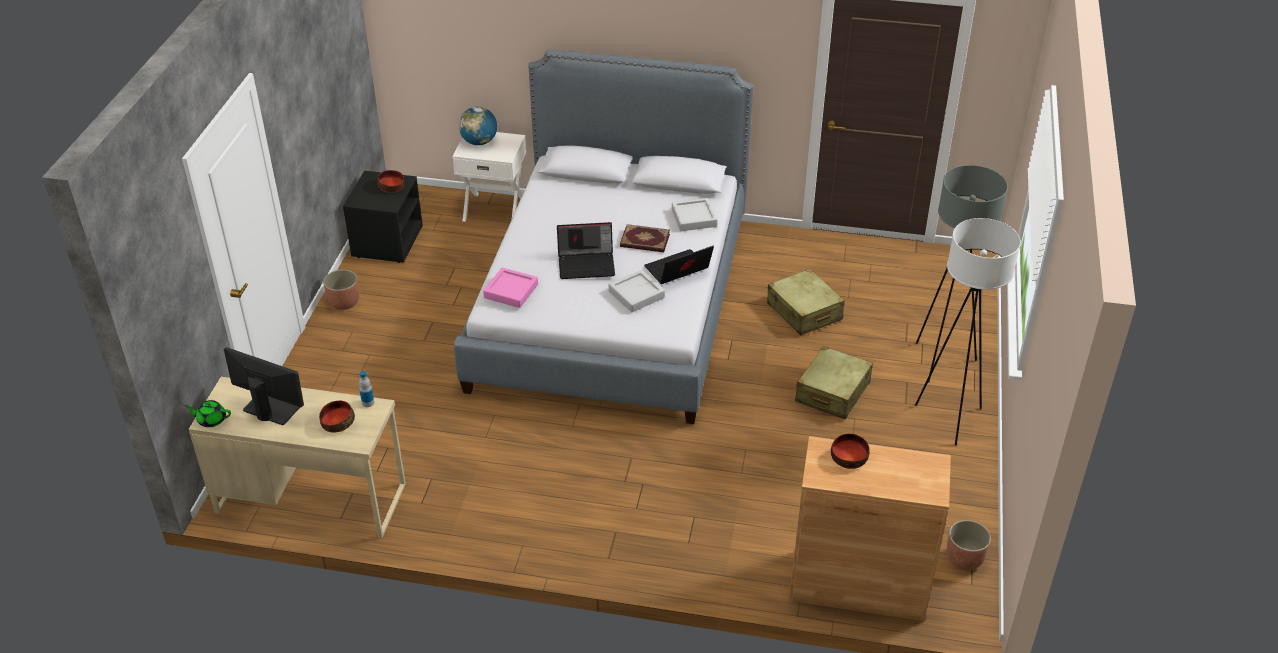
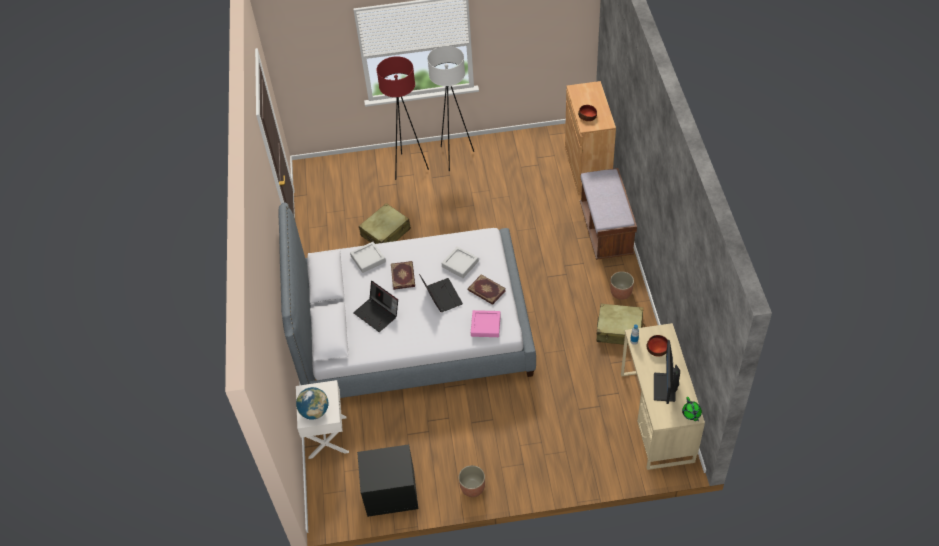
camera: 105 degrees left, 10 degrees up
(391, 187) = (377, 462): bowl -> none
(571, 307) = (486, 291): none -> book
(677, 271) = (428, 251): laptop -> laptop (377, 314)
(693, 560) = (606, 230): none -> brown bench
(832, 392) = (454, 205): beige suitcase -> beige suitcase (619, 330)
(941, 361) = (408, 167): grey floor lamp -> red floor lamp
(964, 559) = (551, 137): planter -> planter (621, 292)

